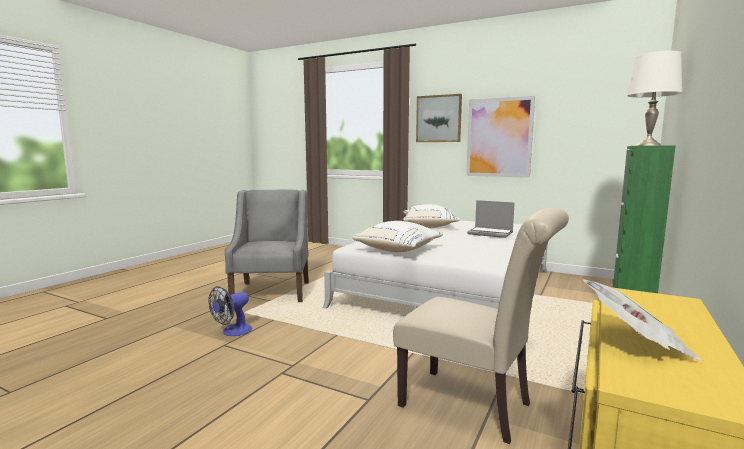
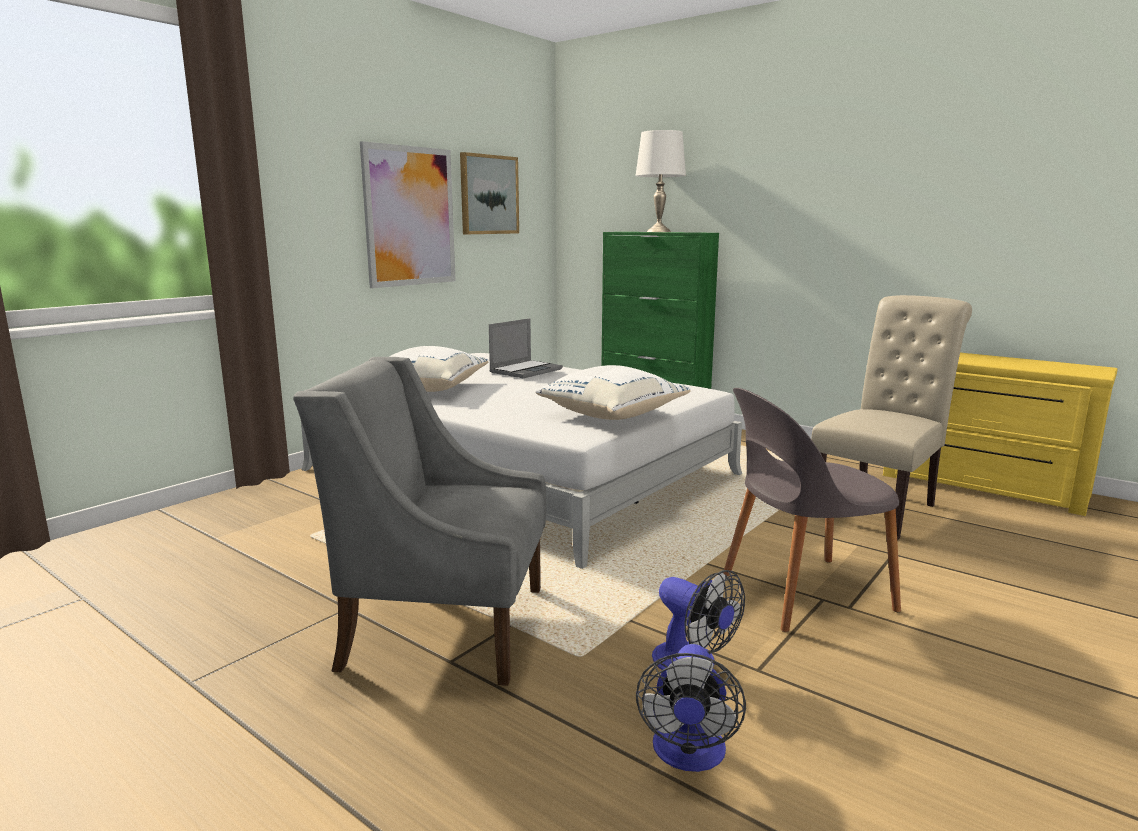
camera: 80 degrees left, 5 degrees up
(173, 331) = (688, 755): none -> fan
(300, 359) = (802, 593): none -> grey chair
(438, 119) = (308, 174): picture -> picture (488, 195)
(637, 344) = (1031, 367): newspaper -> none

